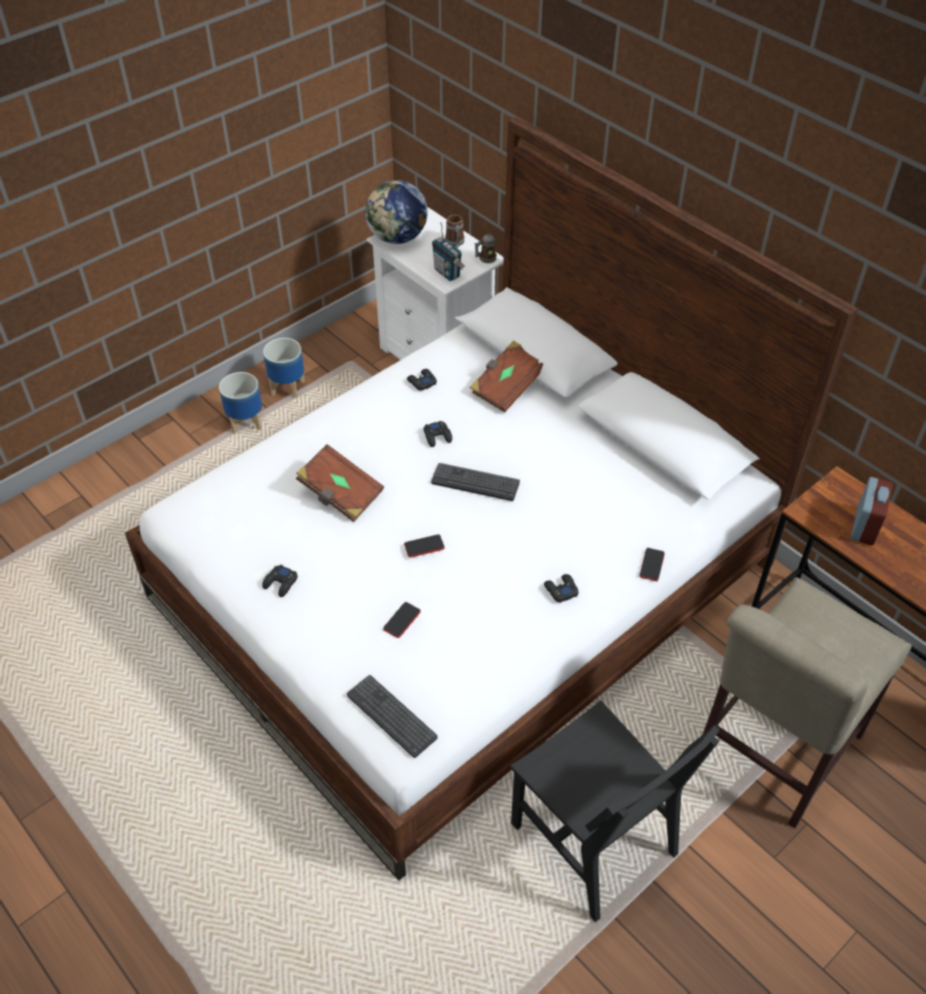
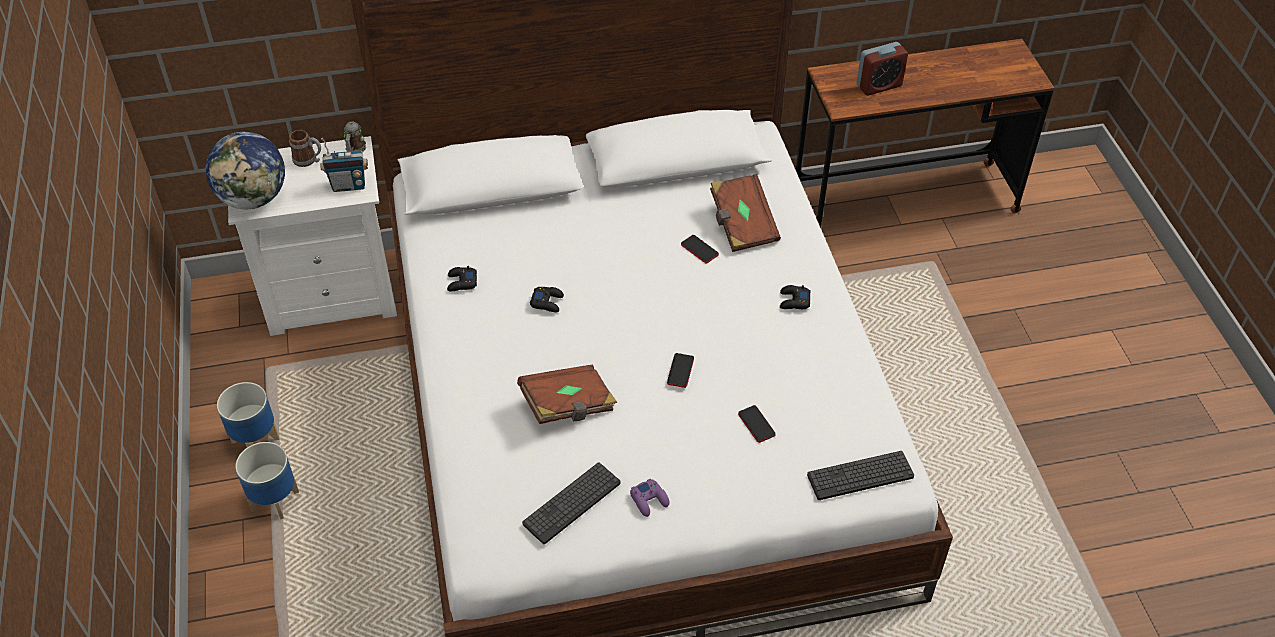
camera: 60 degrees left, 0 degrees up
(280, 583) = (649, 500): black game controller -> purple game controller
(475, 482) = (629, 301): keyboard -> keyboard (572, 503)
(507, 387) = (522, 225): brown book -> brown book (742, 224)
(593, 840) = (961, 446): black chair -> none
(652, 565) = (805, 232): phone -> phone (699, 249)
(771, 752) = (943, 295): beige chair -> none
(865, 526) = (879, 85): alarm clock -> alarm clock turned 105 degrees clockwise

